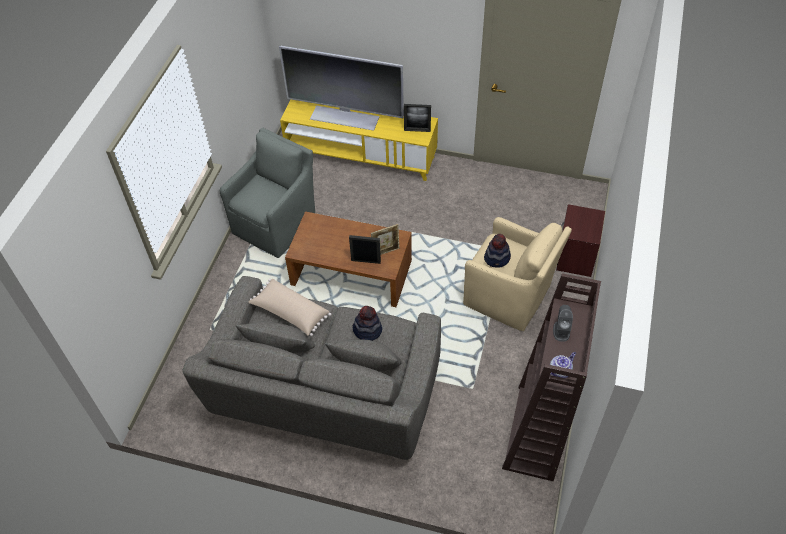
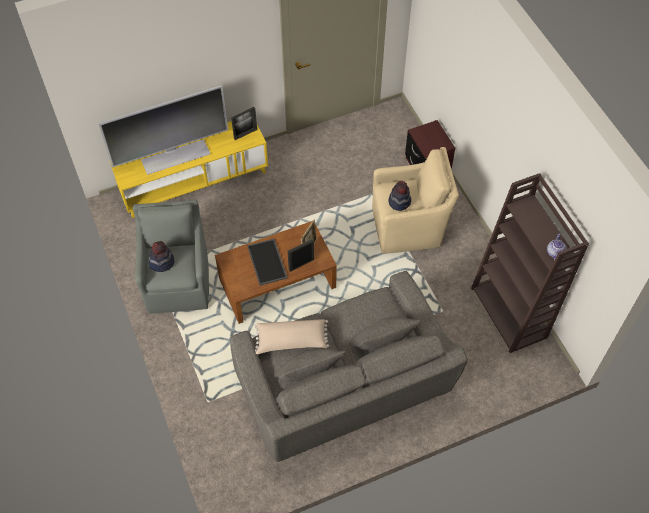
camera: 40 degrees left, 5 degrees up
(340, 242) = (268, 262): none -> tray
(367, 330) = (361, 315): hat -> hat (161, 262)
(561, 330) = (531, 224): grey speaker -> none

